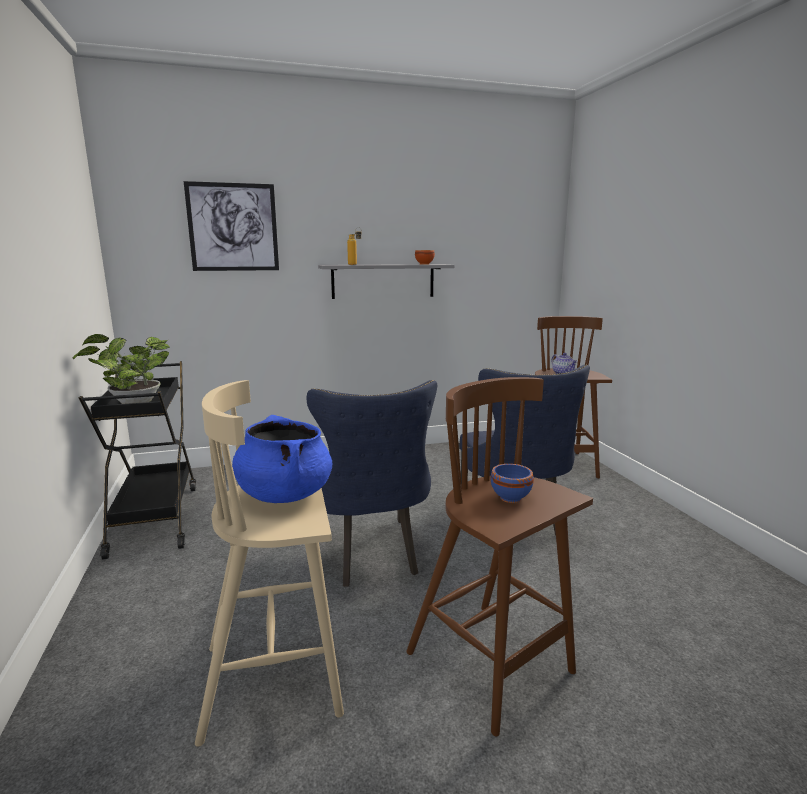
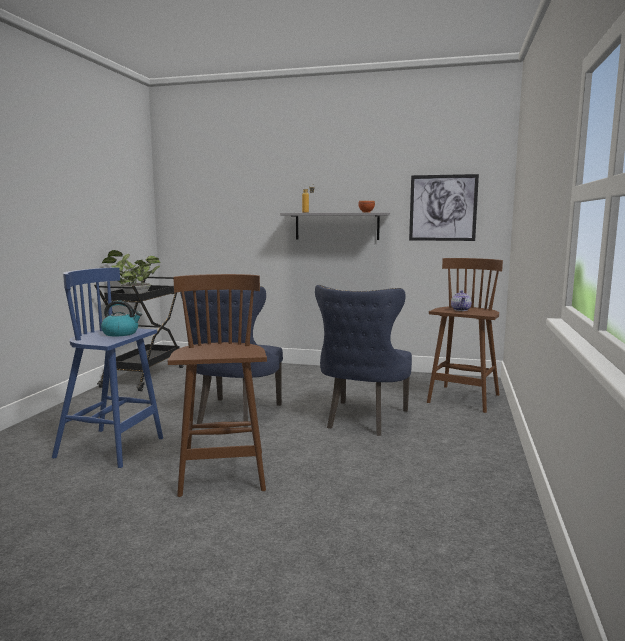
camera: 30 degrees right, 5 degrees down
(233, 227) = (230, 186): picture -> picture (443, 208)
(278, 677) = (113, 447): beige stool -> blue stool
(284, 494) = (121, 333): blue cooking pot -> kettle
(511, 498) = (220, 350): blue bowl -> none

